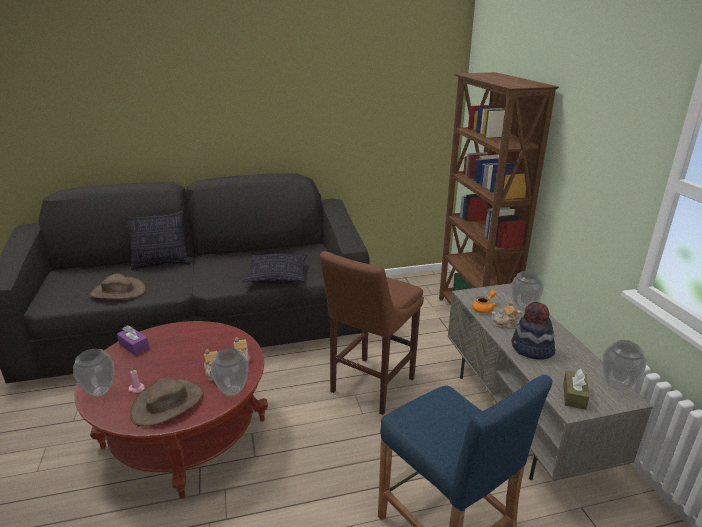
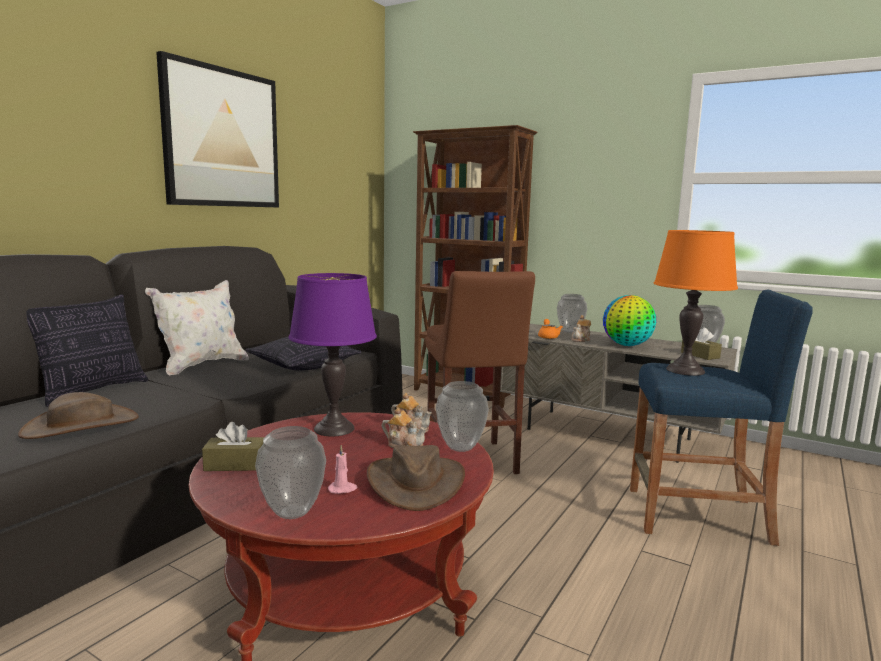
camera: 45 degrees left, 15 degrees down
(134, 346) = (235, 464): purple tissue box -> brown tissue box
(209, 340) = (334, 429): none -> purple table lamp
(234, 257) = (201, 365): none -> white pillow
(280, 93) = (222, 138): none -> picture
(438, 413) = (685, 370): none -> orange table lamp
(531, 349) = (627, 345): hat -> globe

